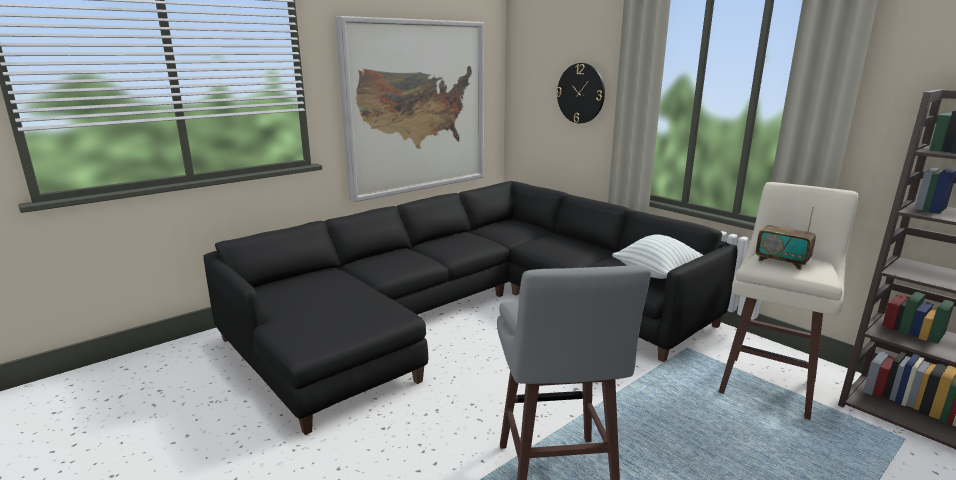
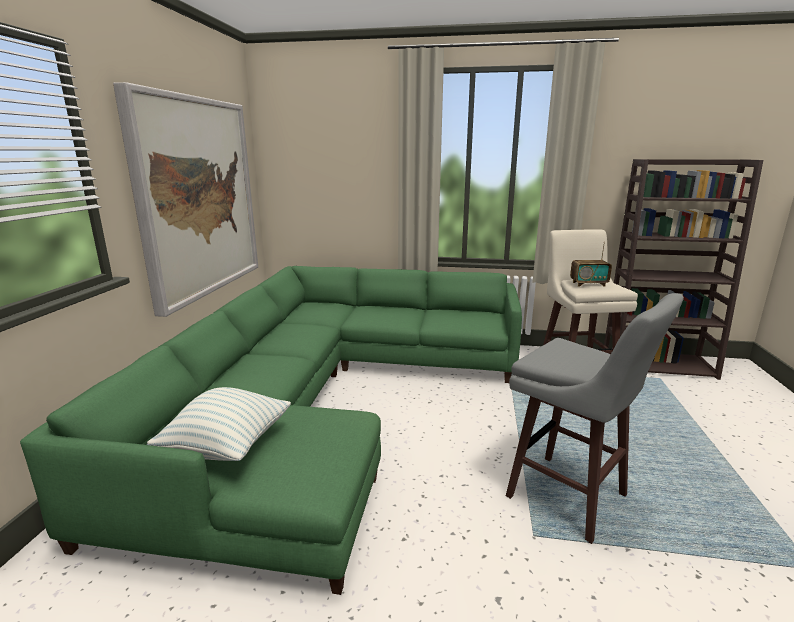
camera: 40 degrees left, 0 degrees up
(469, 311) = (328, 399): black sofa -> green sofa
(580, 93) = (353, 175): wall clock -> none
(658, 275) = (481, 317): pillow -> pillow (227, 446)

